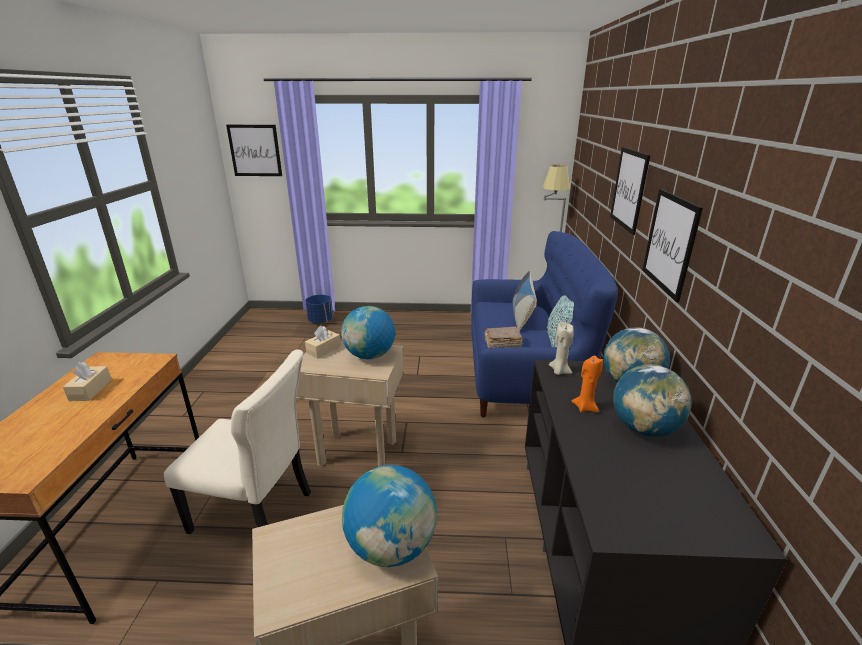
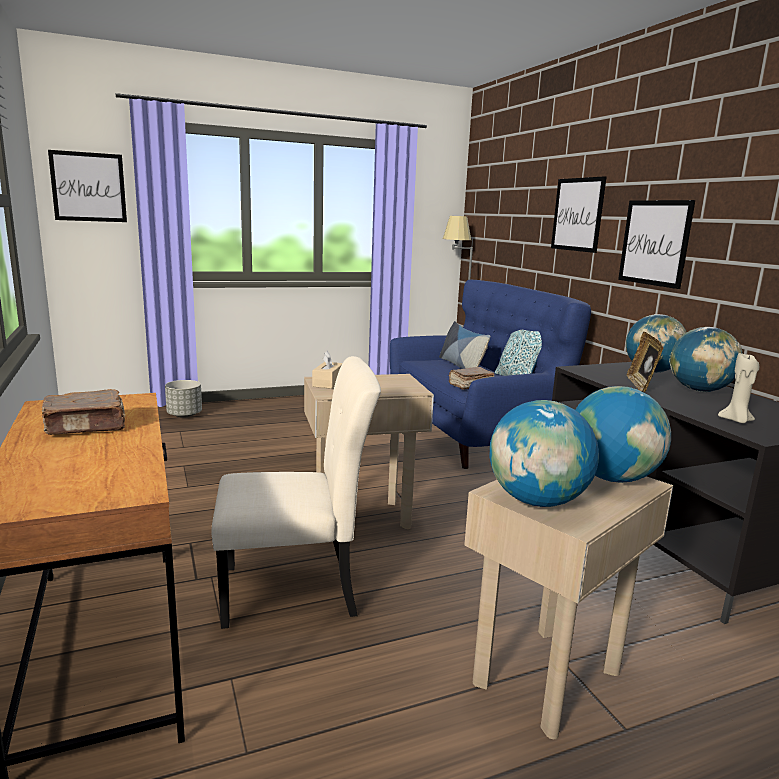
camera: 25 degrees left, 10 degrees down
(90, 390) = (87, 426): beige tissue box -> brown book
(321, 321) = (184, 415): blue planter -> grey planter
(370, 355) = (387, 382): globe -> globe (537, 501)
(559, 371) = (587, 370): beige candle -> beige candle (736, 421)
(585, 407) = (641, 385): orange candle -> picture frame

